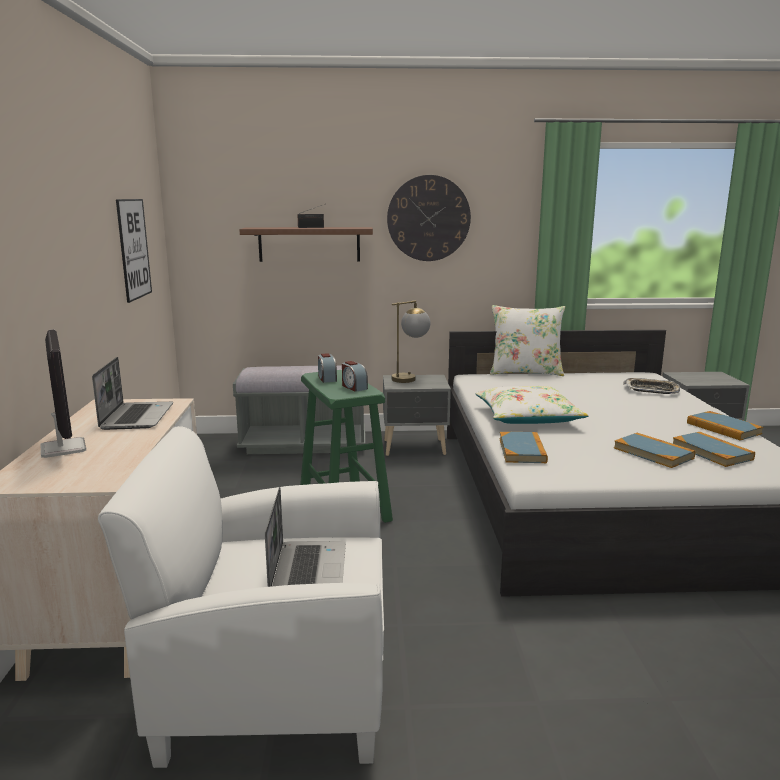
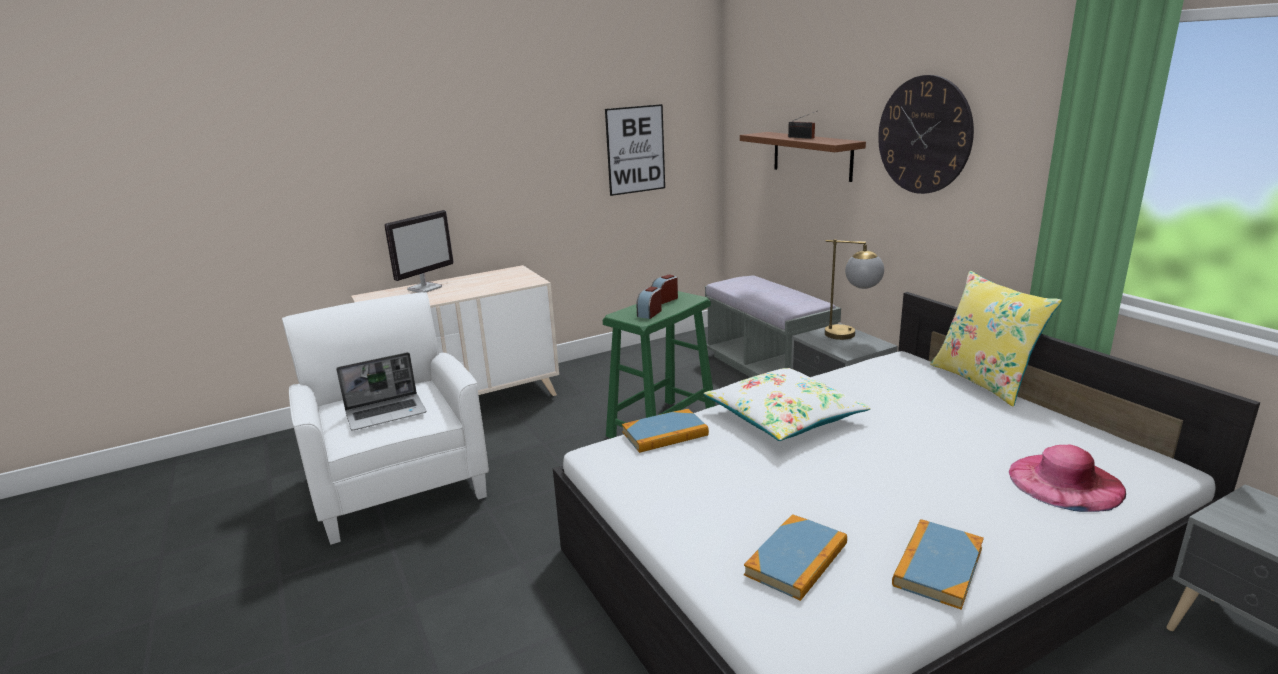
camera: 65 degrees right, 5 degrees up
(136, 417) = (494, 283): laptop -> none
(525, 372) = (983, 381): white pillow -> yellow pillow
(651, 390) = (1065, 481): tray -> pink hat
(653, 453) = (741, 513): book -> none

